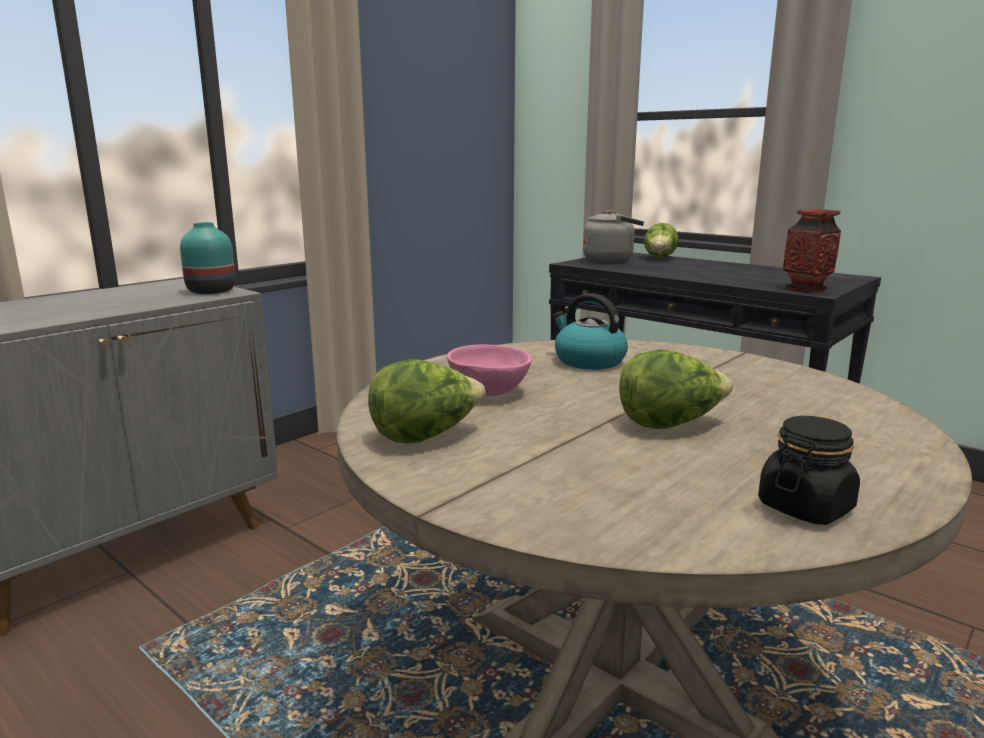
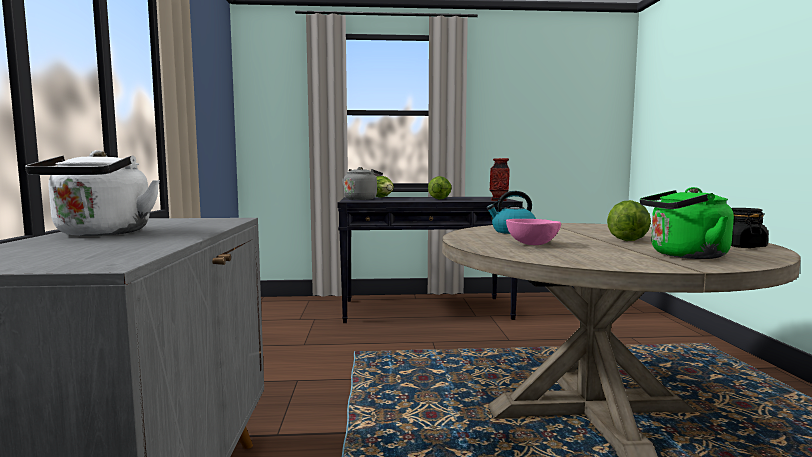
camera: 45 degrees left, 10 degrees down
(76, 299) = (101, 233): none -> white kettle
(210, 291) = (209, 220): turquoise vase -> none
(425, 436) = (588, 258): lettuce -> lettuce (440, 199)
(569, 481) = (684, 255): none -> green kettle

